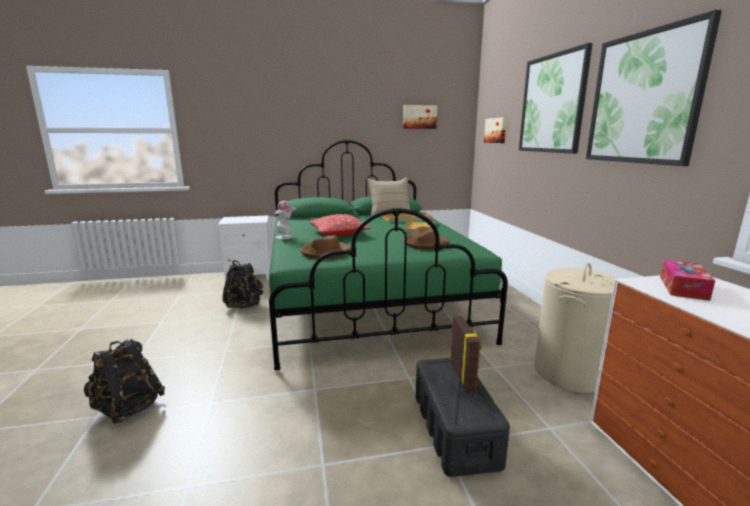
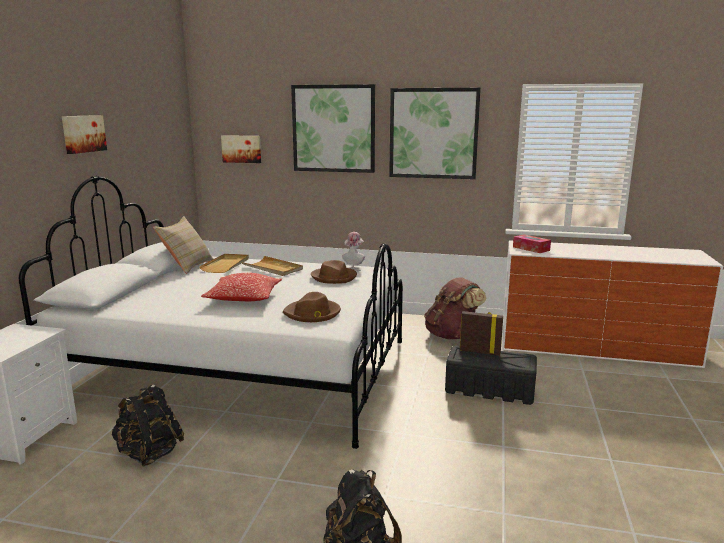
camera: 65 degrees left, 0 degrees up
(286, 237) = (218, 322): hat -> hat (354, 268)
(366, 299) = (243, 371): green bed -> white bed
(419, 117) = (151, 135): picture -> picture (83, 134)
(570, 373) = (452, 335): beige laundry basket -> brown backpack

